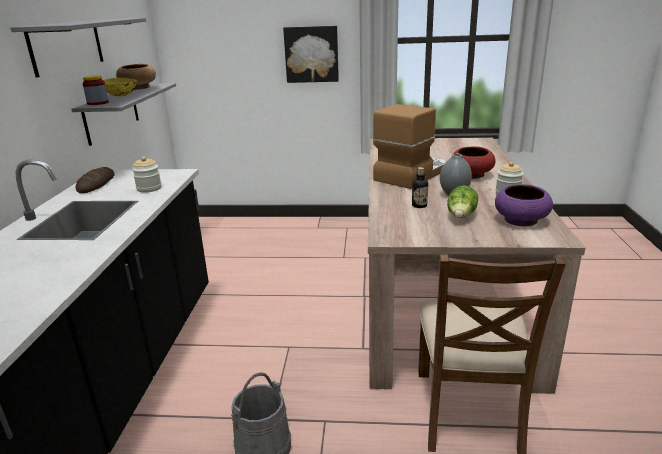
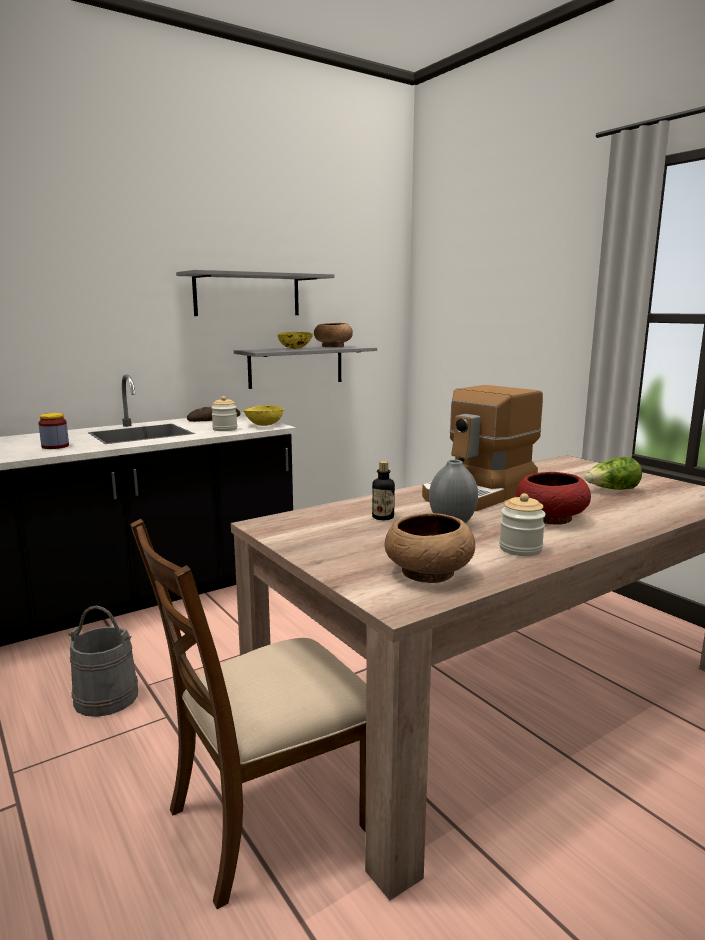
camera: 50 degrees right, 10 degrees down
(98, 103) = (259, 349): jar -> jar (55, 446)
(166, 175) = (264, 425): none -> yellow bowl
(311, 54) = (546, 331): picture -> none
(410, 174) = (480, 493): coffee machine -> coffee machine turned 135 degrees clockwise
(461, 216) = (384, 541): lettuce -> lettuce (612, 490)
(521, 221) = (428, 573): purple bowl -> brown bowl

